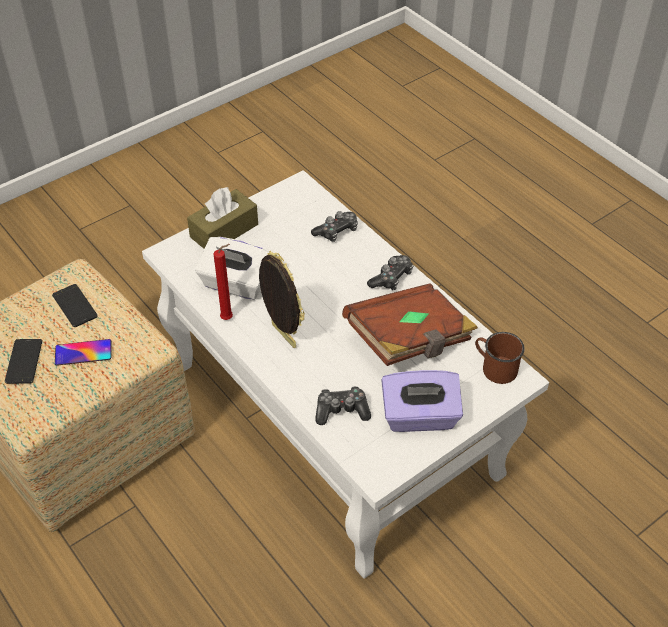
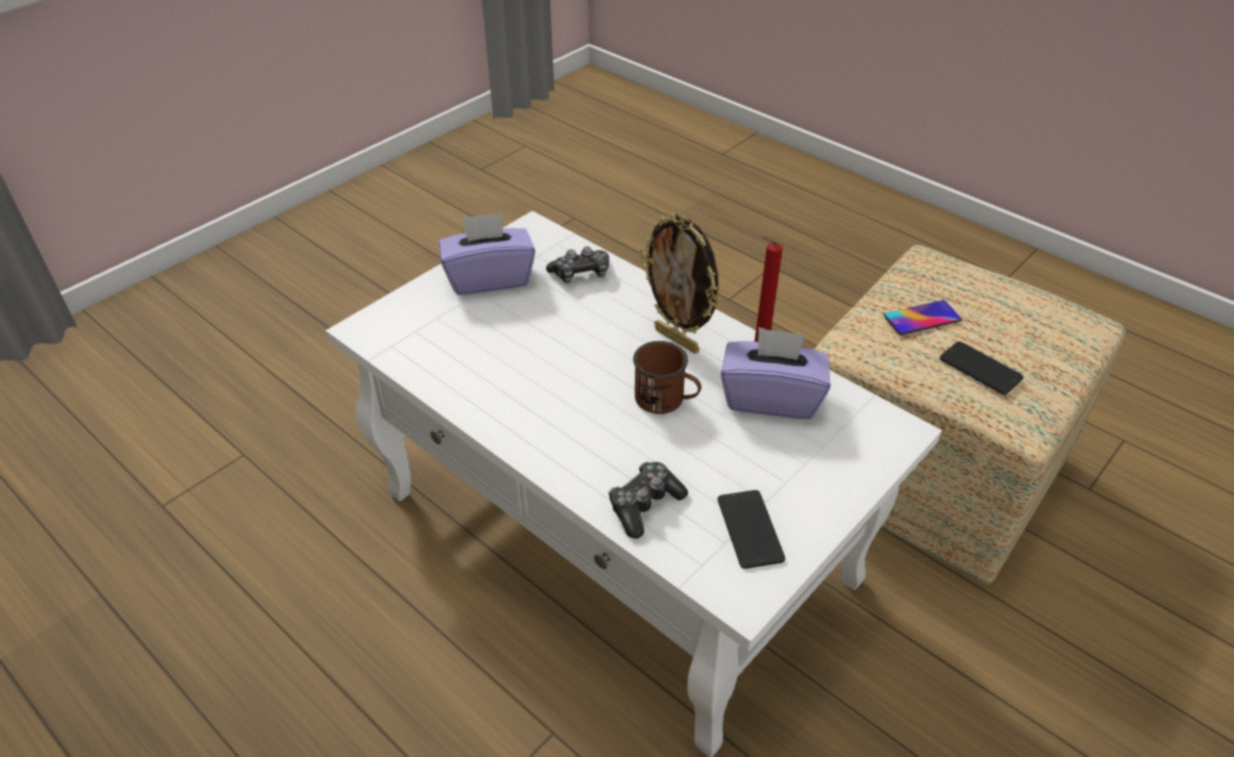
camera: 170 degrees right, 5 degrees down
(24, 361) = (983, 301): phone -> phone (750, 529)
(224, 231) = (834, 480): brown tissue box -> none
(236, 284) = (771, 397): white tissue box -> purple tissue box
(391, 278) = (540, 435): game controller -> none
(410, 340) = (506, 354): brown book -> none
(494, 367) = (394, 336): brown mug -> brown mug (666, 400)

